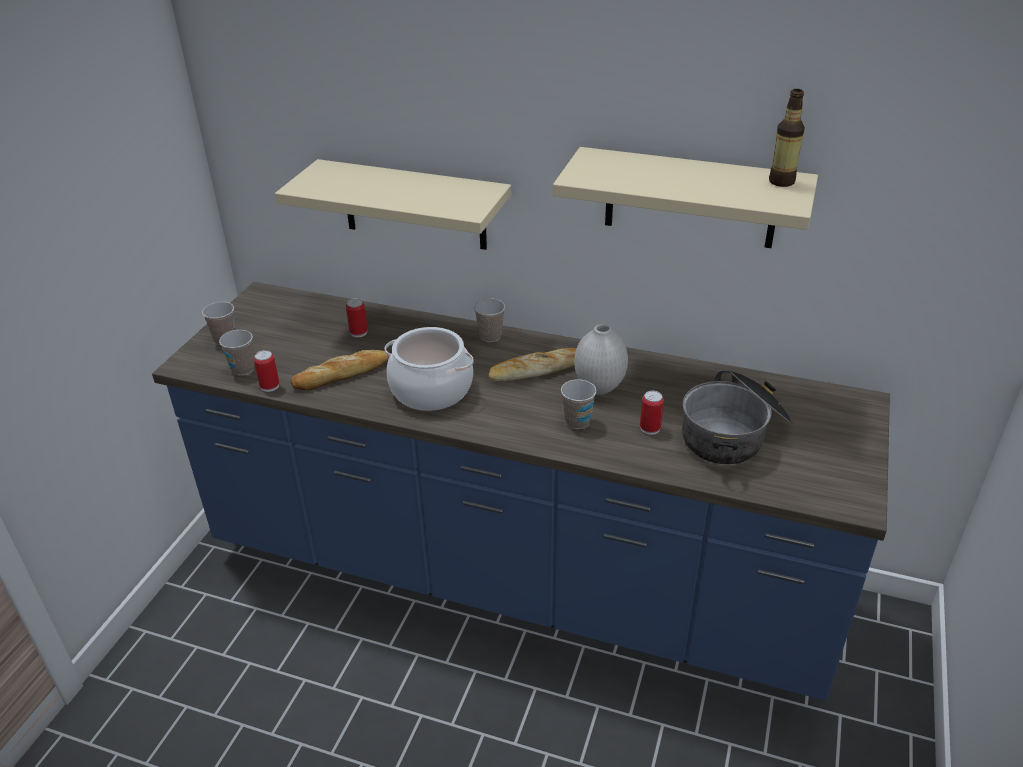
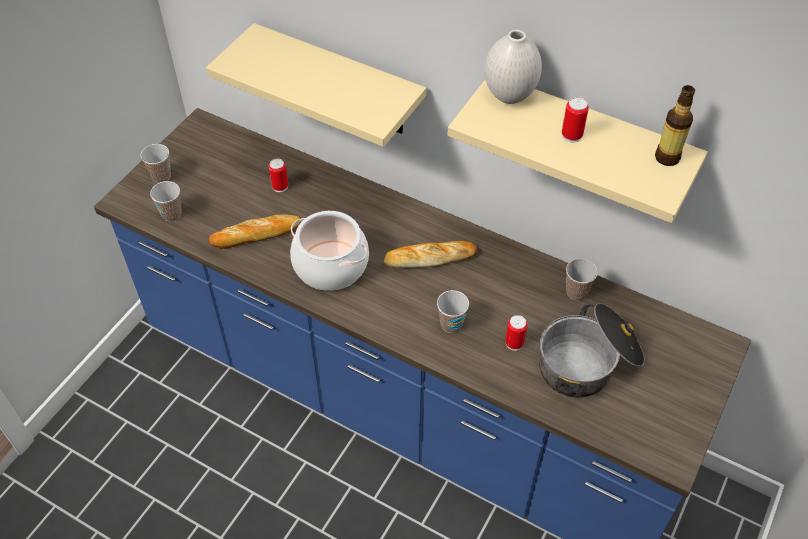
camera: 10 degrees right, 15 degrees up
(269, 386) = (191, 238): can -> can (571, 135)
(490, 336) = (398, 210): cup -> cup (576, 292)
(600, 387) = (482, 288): white vase -> white vase (510, 96)

